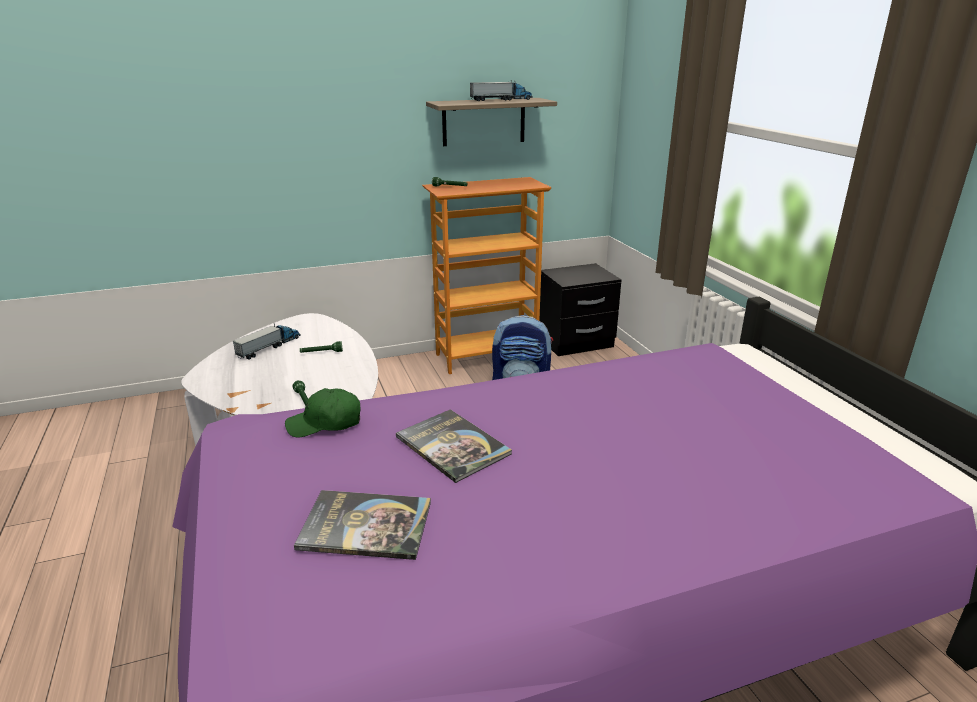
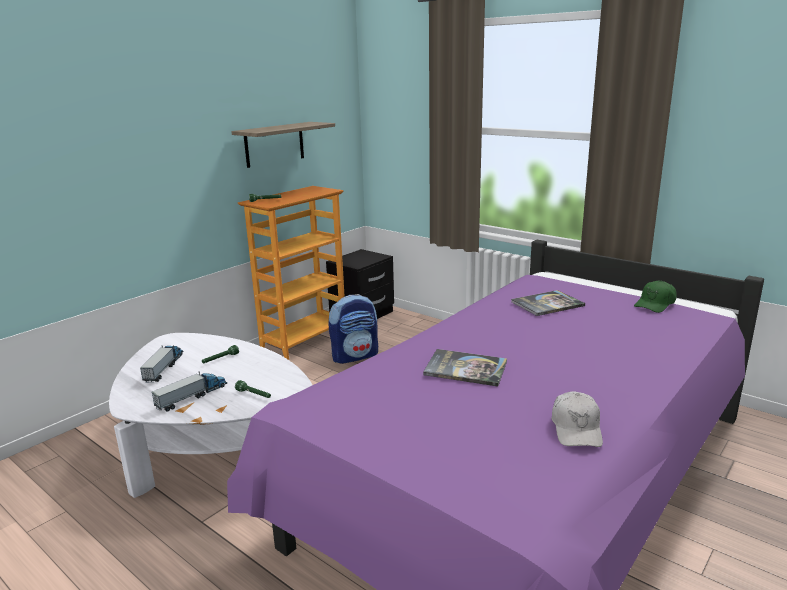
camera: 30 degrees left, 5 degrees down
(325, 423) = (359, 383): green cap -> green cap (655, 304)
(366, 525) = (481, 425): book -> book (547, 304)
(464, 581) = (576, 429): none -> white cap
(501, 100) = (290, 125): toy truck -> toy truck (192, 397)

